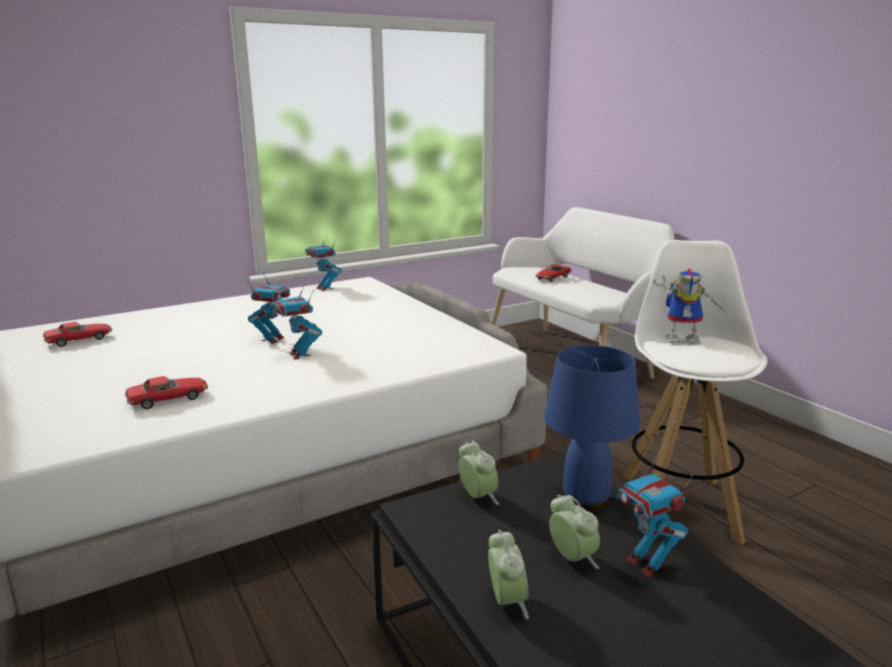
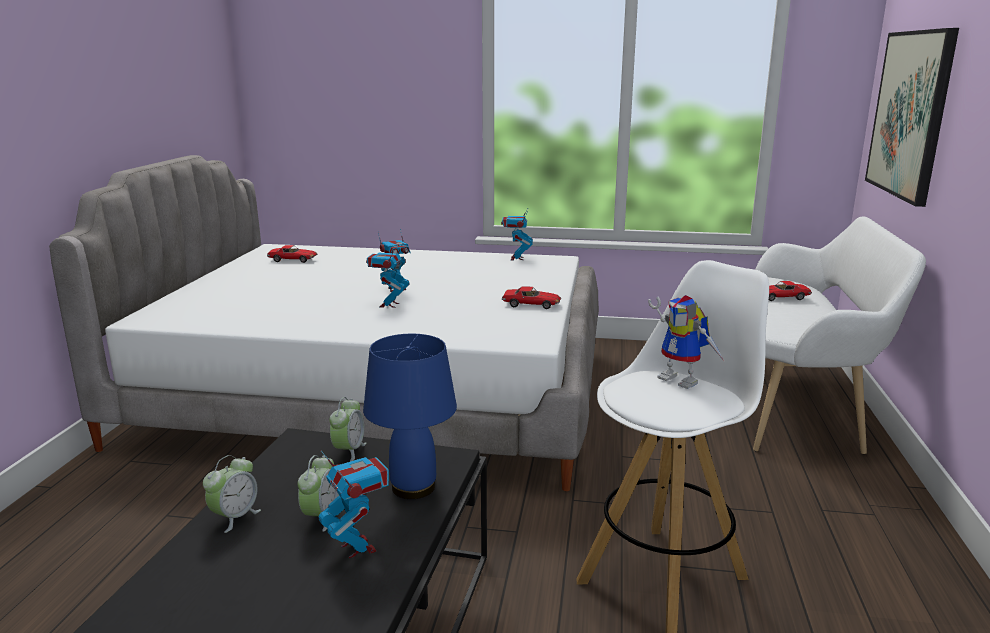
camera: 40 degrees right, 0 degrees up
(168, 399) = (261, 311): toy car -> toy car (531, 305)
(614, 125) = (910, 114): none -> picture
(646, 564) = (358, 547): toy robot -> toy robot turned 135 degrees clockwise

